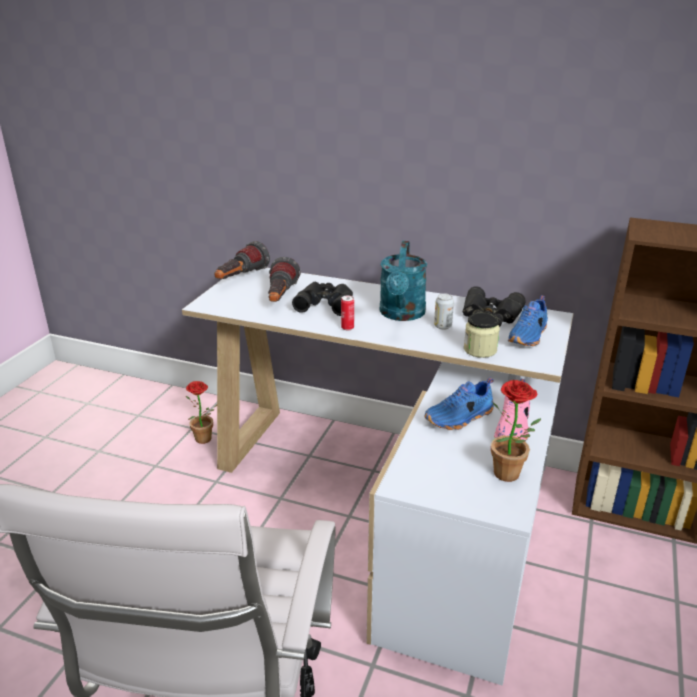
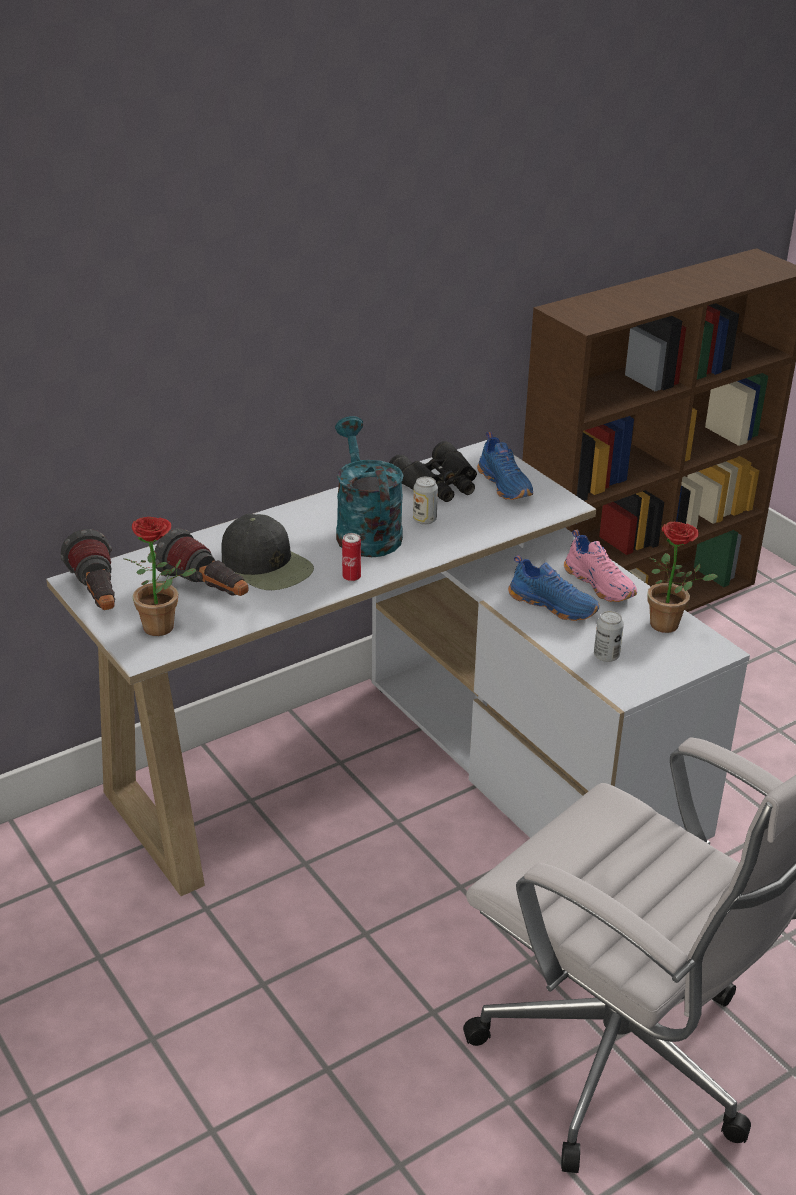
camera: 55 degrees left, 5 degrees up
(204, 441) = (100, 883): potted plant -> potted plant (165, 628)
(326, 303) = (267, 565): black binoculars -> black cap
(401, 314) = (365, 530): turquoise watering can -> turquoise watering can turned 150 degrees counterclockwise
(430, 461) = (606, 656): none -> can
(460, 418) = (554, 605): blue shoe -> blue shoe turned 60 degrees counterclockwise
(480, 350) = (500, 523): jar -> none

